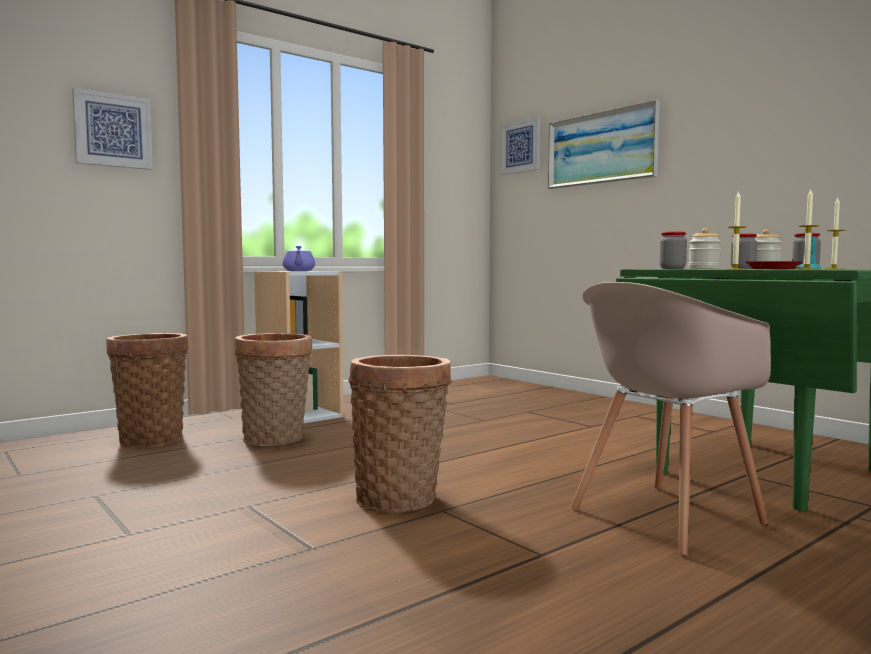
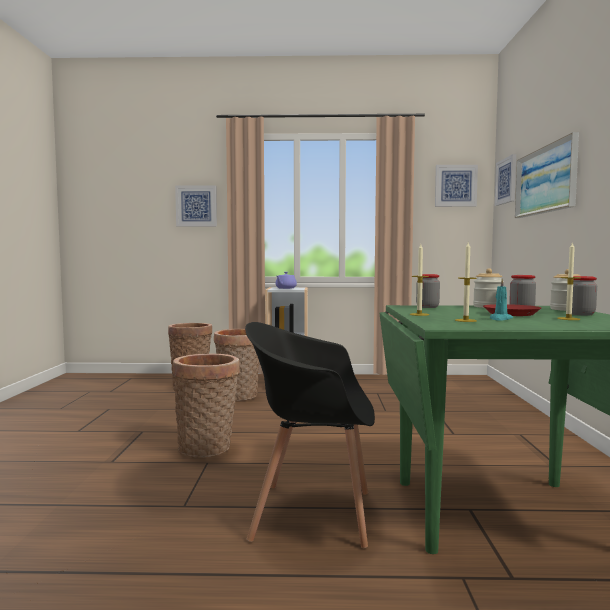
camera: 40 degrees right, 0 degrees up
(457, 146) = (455, 186): none -> picture
(665, 517) = (310, 514): beige chair -> black chair

